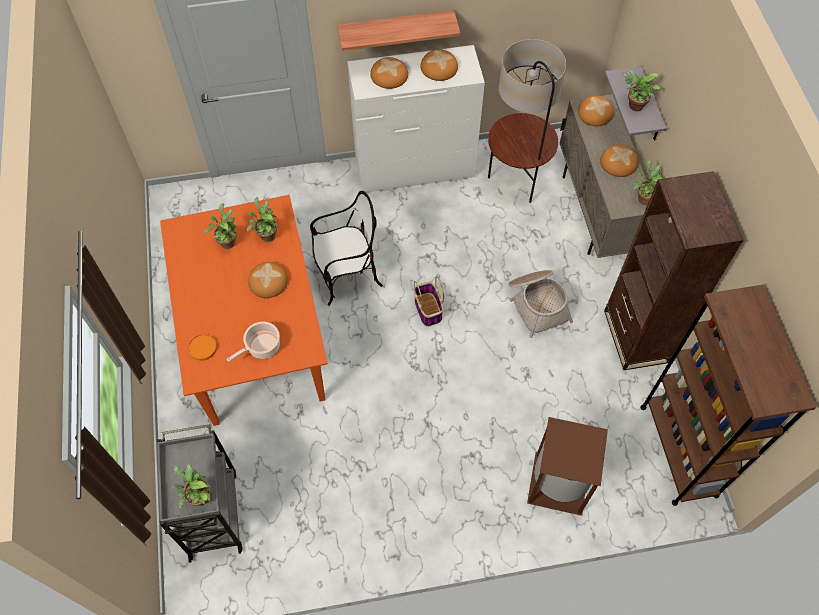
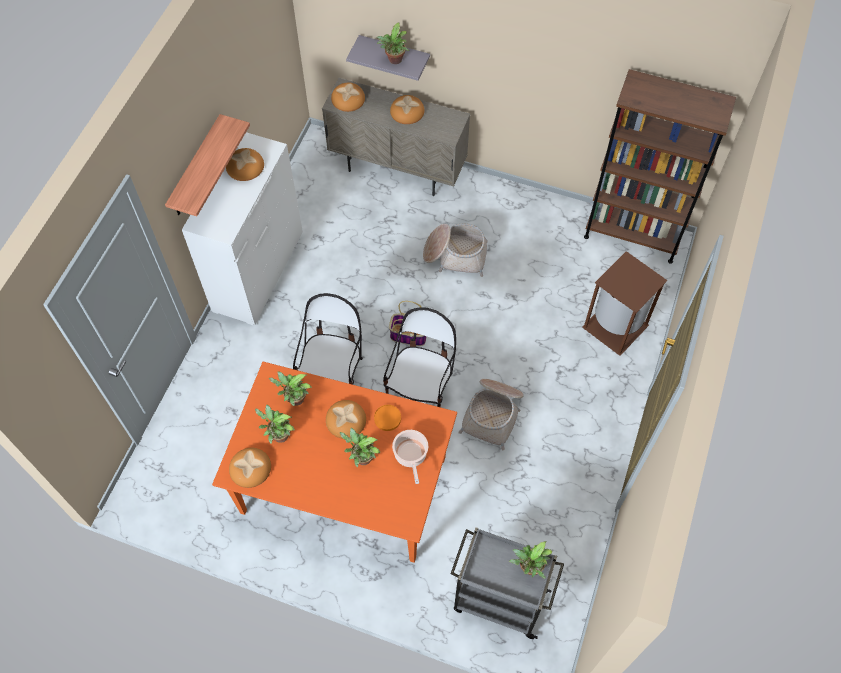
camera: 60 degrees left, 0 degrees up
(202, 348) = (380, 505): orange plate -> orange plate (387, 418)
(376, 349) = (421, 393): none -> chair
(389, 75) = (224, 206): bread -> bread (250, 468)
(392, 418) = (493, 414): none -> basket
(515, 183) = (330, 207): floor lamp -> none
(635, 336) = (525, 207): brown bookcase -> none
(644, 198) = (451, 115): potted plant -> potted plant (361, 458)

